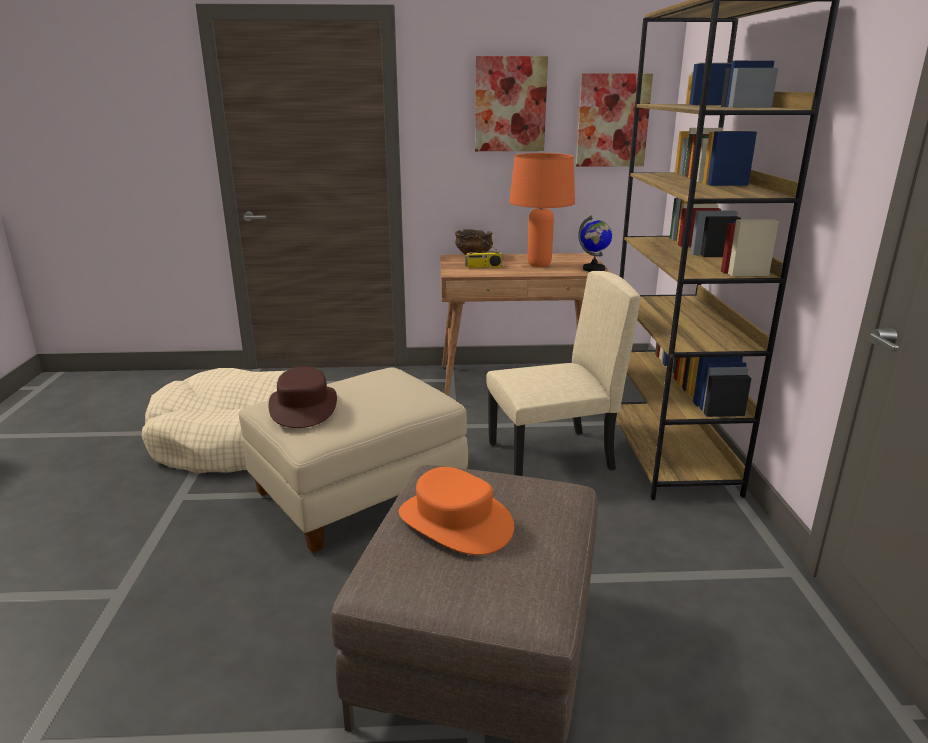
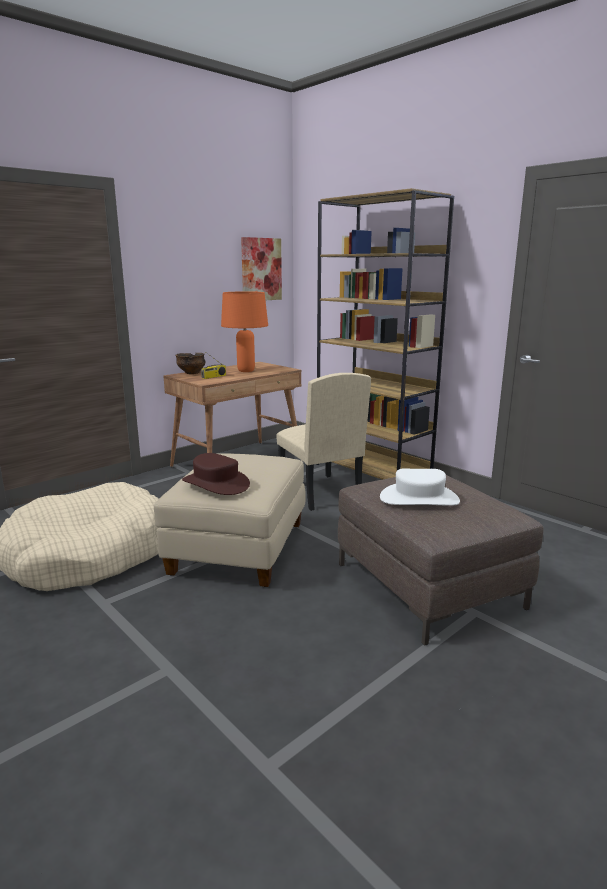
camera: 40 degrees left, 5 degrees down
(454, 522) = (419, 499): orange hat -> white hat
(510, 104) = (200, 258): picture -> none
(550, 456) = (319, 492): beige chair -> beige chair turned 120 degrees clockwise
(593, 269) = (283, 368): globe -> none

